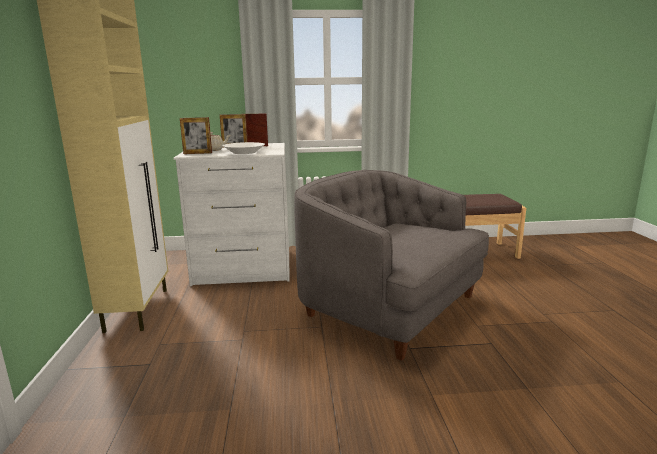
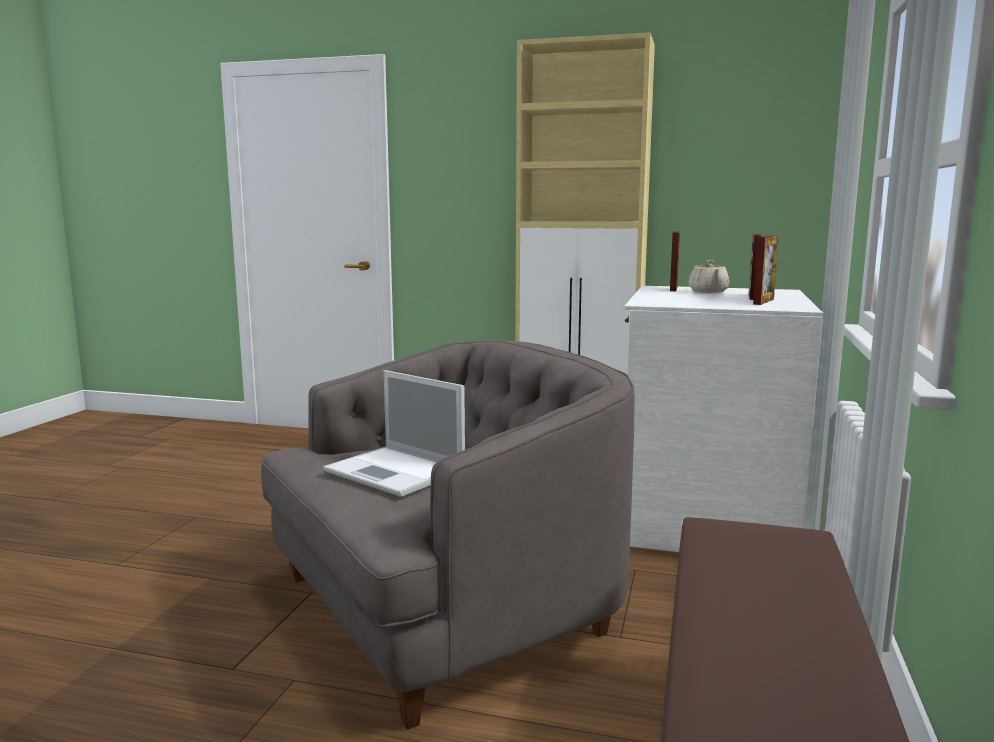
camera: 110 degrees right, 5 degrees down
(244, 152) = (664, 297): white bowl -> none
(417, 237) = (396, 472): none -> laptop

